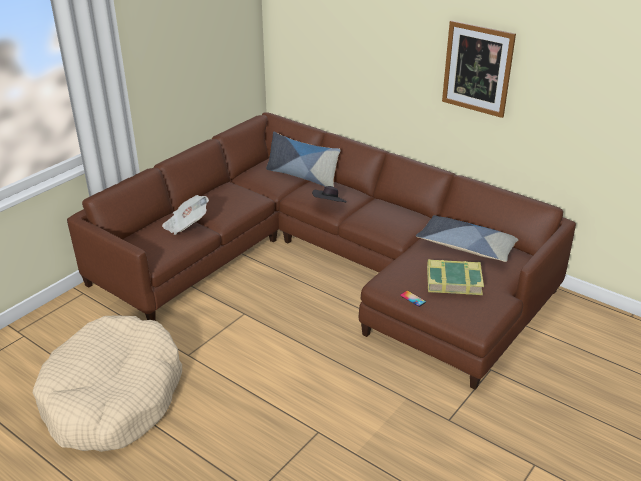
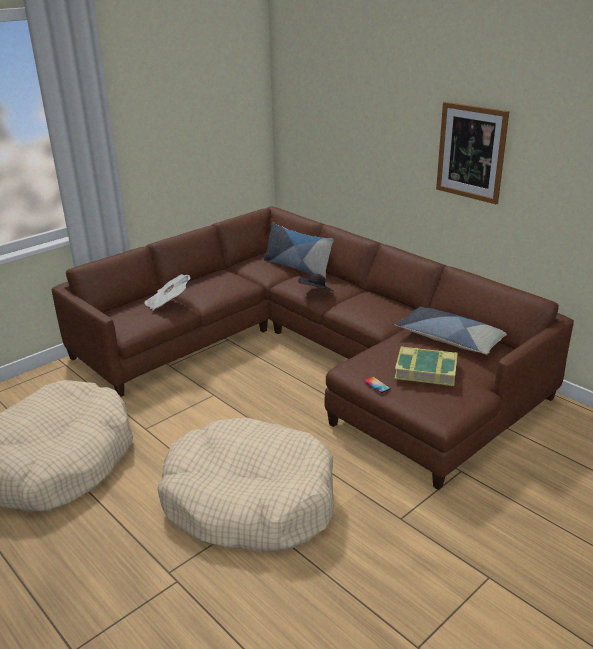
camera: 10 degrees right, 5 degrees down
(309, 417) = (249, 500): none -> beige dog bed

